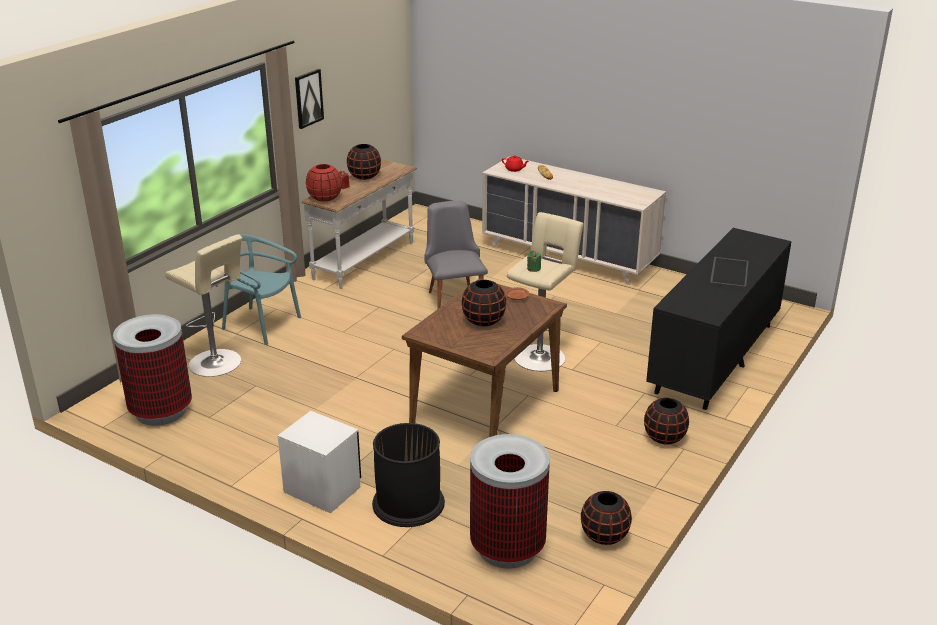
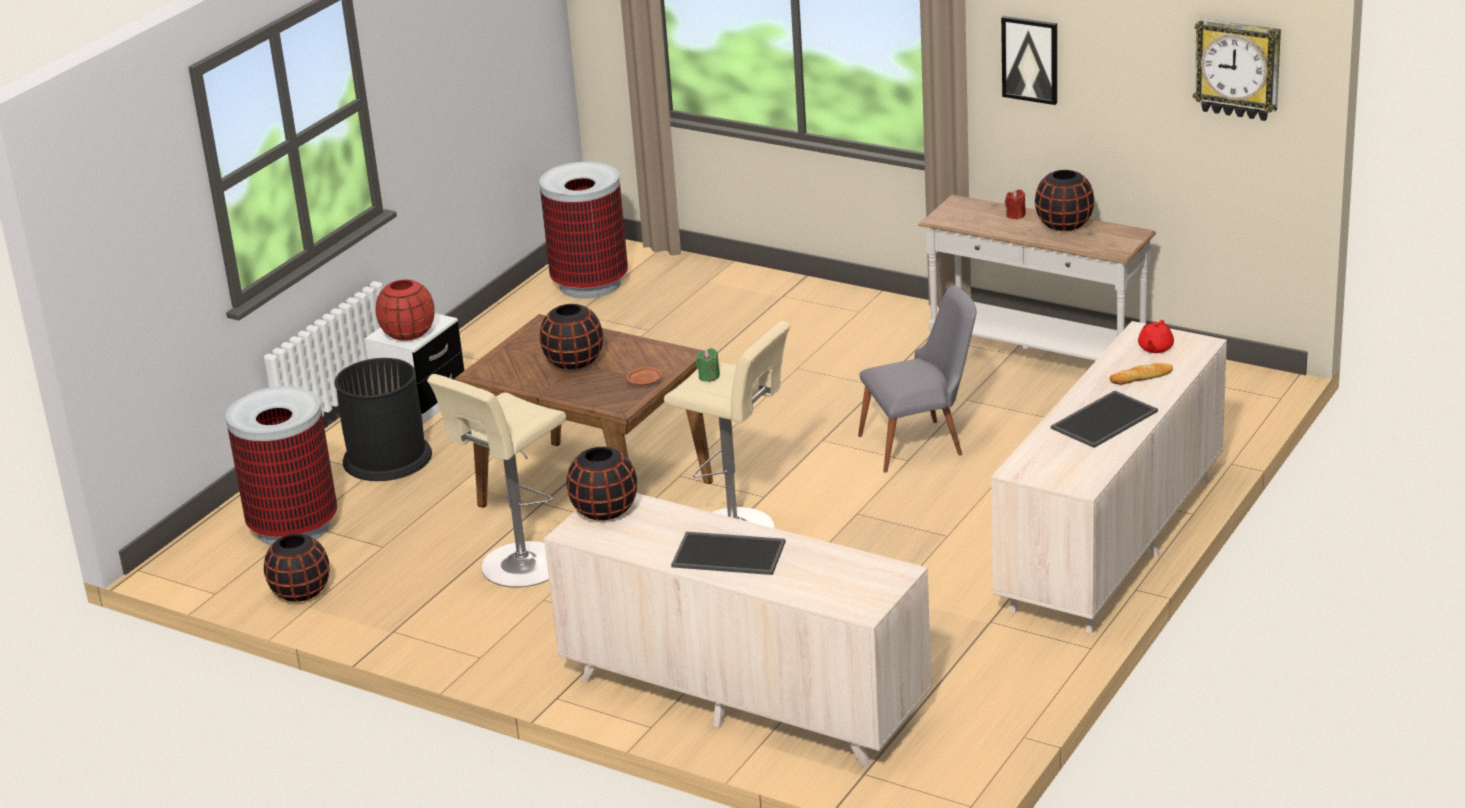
camera: 90 degrees right, 0 degrees up
(217, 364) = (701, 297): beige stool -> beige stool (518, 567)
(261, 325) = (809, 308): turquoise chair -> none
(324, 198) = (964, 208): red vase -> red vase (408, 334)
(386, 54) = (1238, 68): none -> wall clock
(586, 184) = (1104, 419): none -> tray
(664, 437) = (508, 641): black vase -> black vase (604, 511)
(714, 358) = (742, 697): black dresser -> beige dresser

